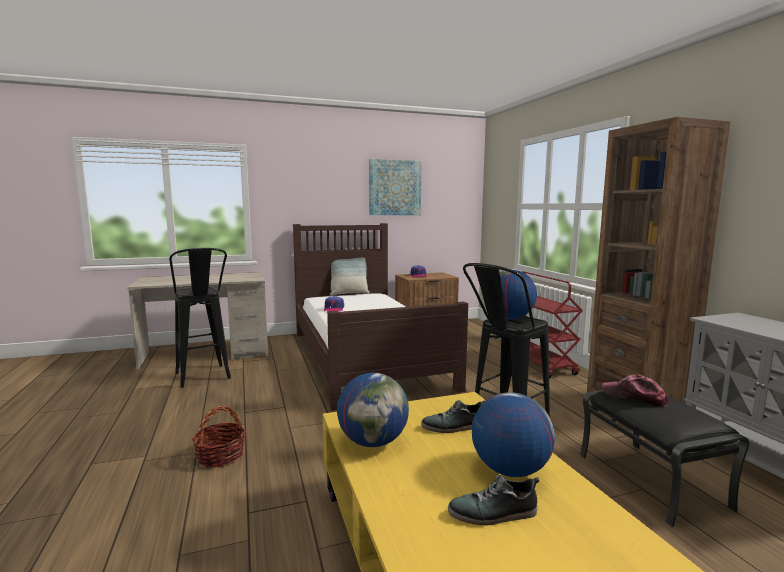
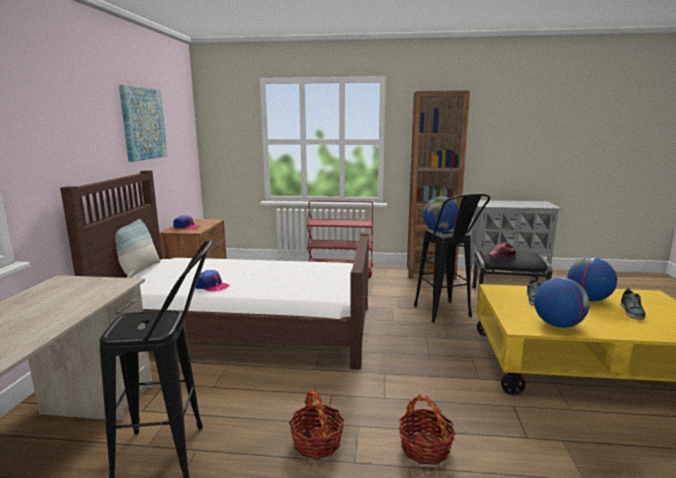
camera: 65 degrees left, 5 degrees up
(221, 413) = (316, 442): none -> basket

